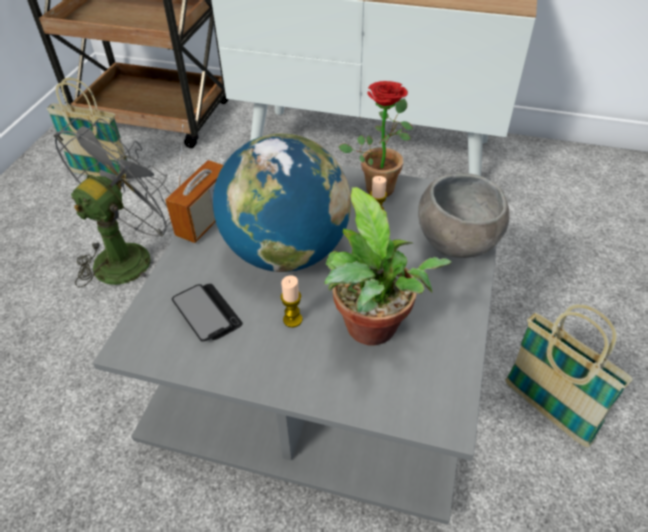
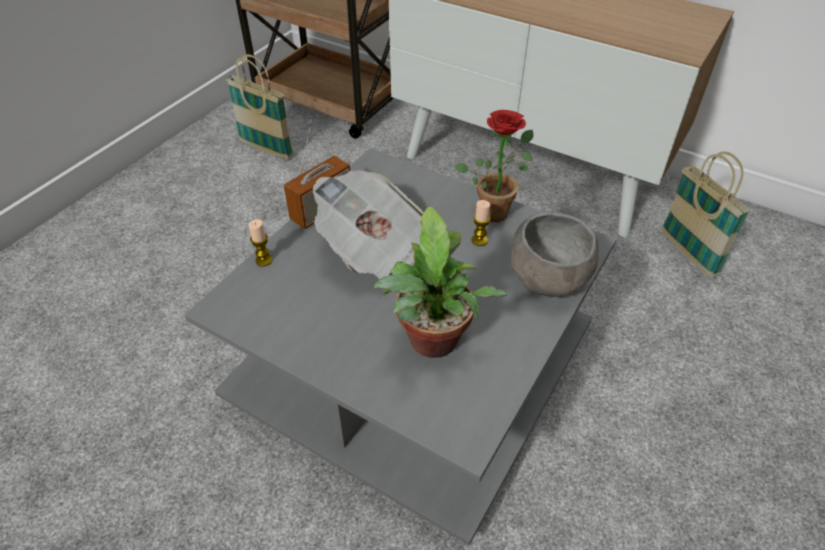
camera: 15 degrees right, 0 degrees up
(131, 255) = (268, 229): grey fan -> none
(207, 313) = (292, 294): phone -> none
(286, 252) = (382, 254): globe -> newspaper
(292, 319) = (365, 317): candle -> candle (264, 260)
(546, 411) = (613, 470): basket -> basket (688, 254)

